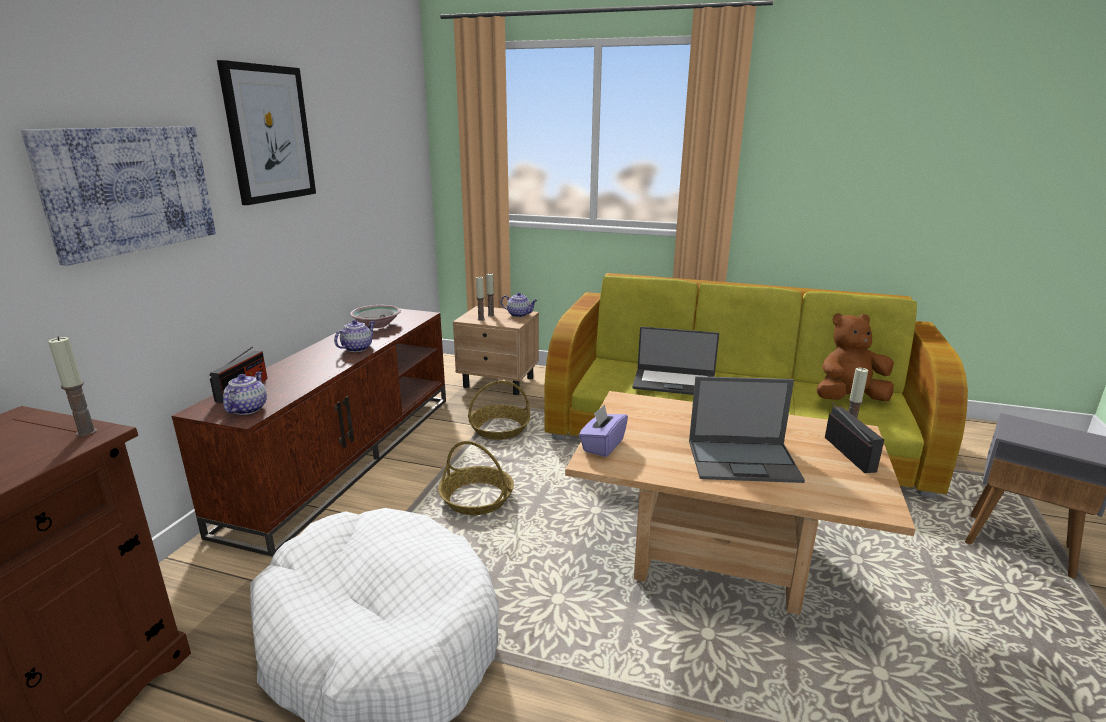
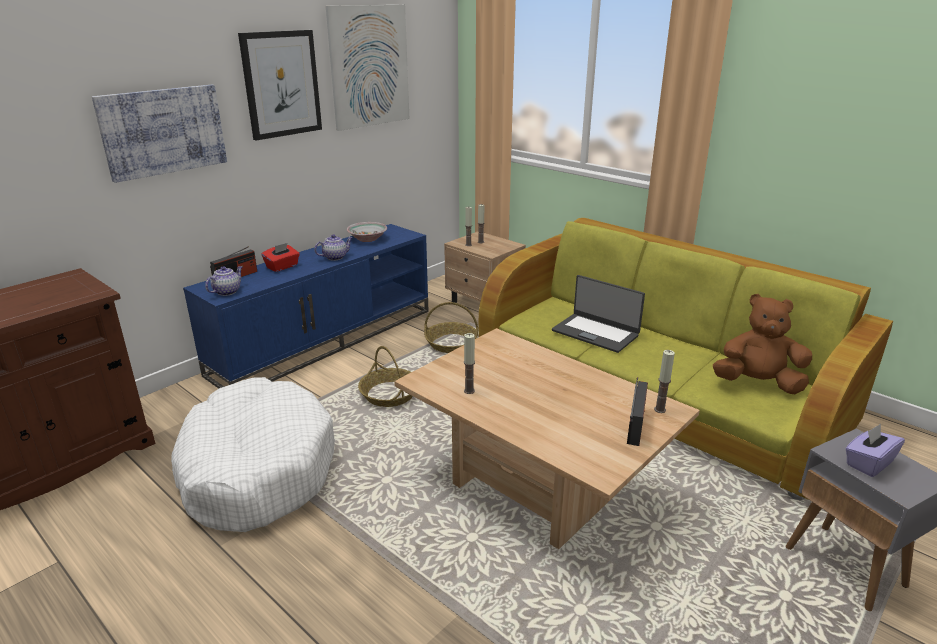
camera: 25 degrees right, 5 degrees up
(86, 432) = (94, 291): candle -> candle (469, 391)
(298, 368) = (282, 267): none -> red tissue box
(347, 455) = (325, 340): brown tv stand -> blue tv stand
(354, 121) = (369, 66): none -> picture
(519, 315) = (505, 245): teapot -> none
(602, 445) = (439, 370): purple tissue box -> purple tissue box (868, 463)
(744, 461) = (535, 408): laptop -> none

